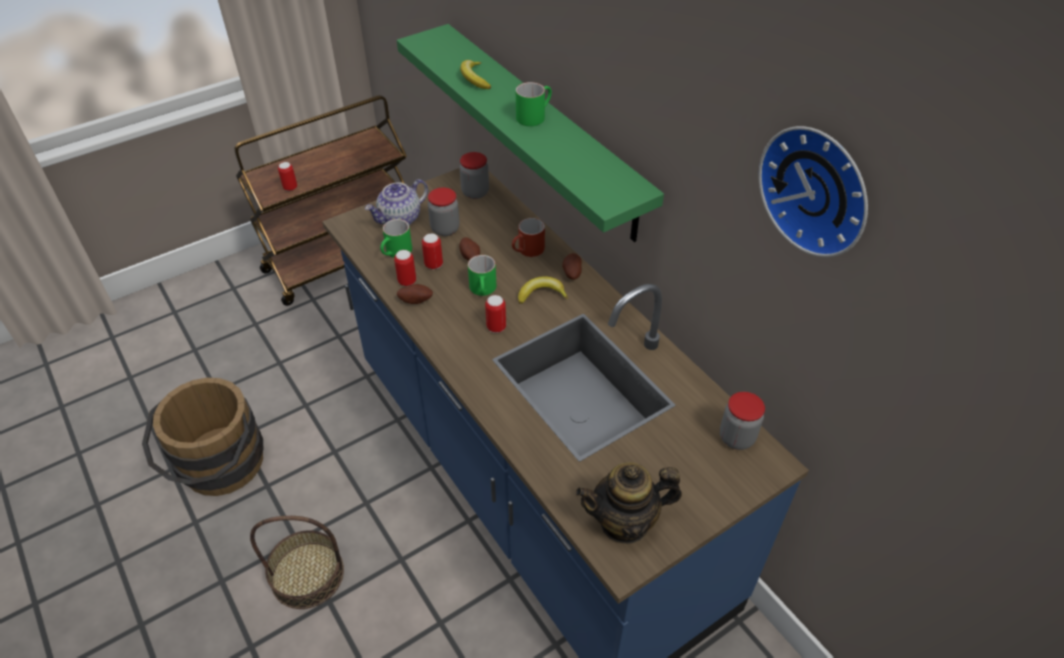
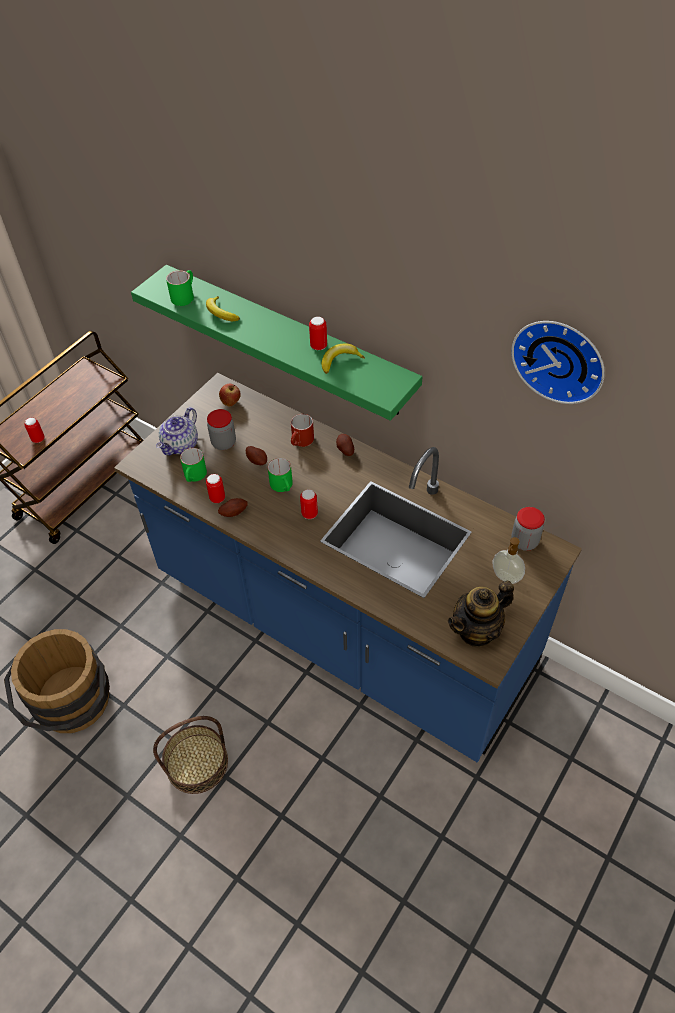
camera: 20 degrees left, 5 degrees up
(433, 265) = (231, 477): can -> can (318, 346)
(475, 192) = (231, 402): jar -> apple
(534, 116) = (288, 335): green mug -> green mug (184, 295)
(541, 294) = (331, 475): banana -> banana (339, 361)
(692, 472) = (505, 577): none -> soap dispenser

